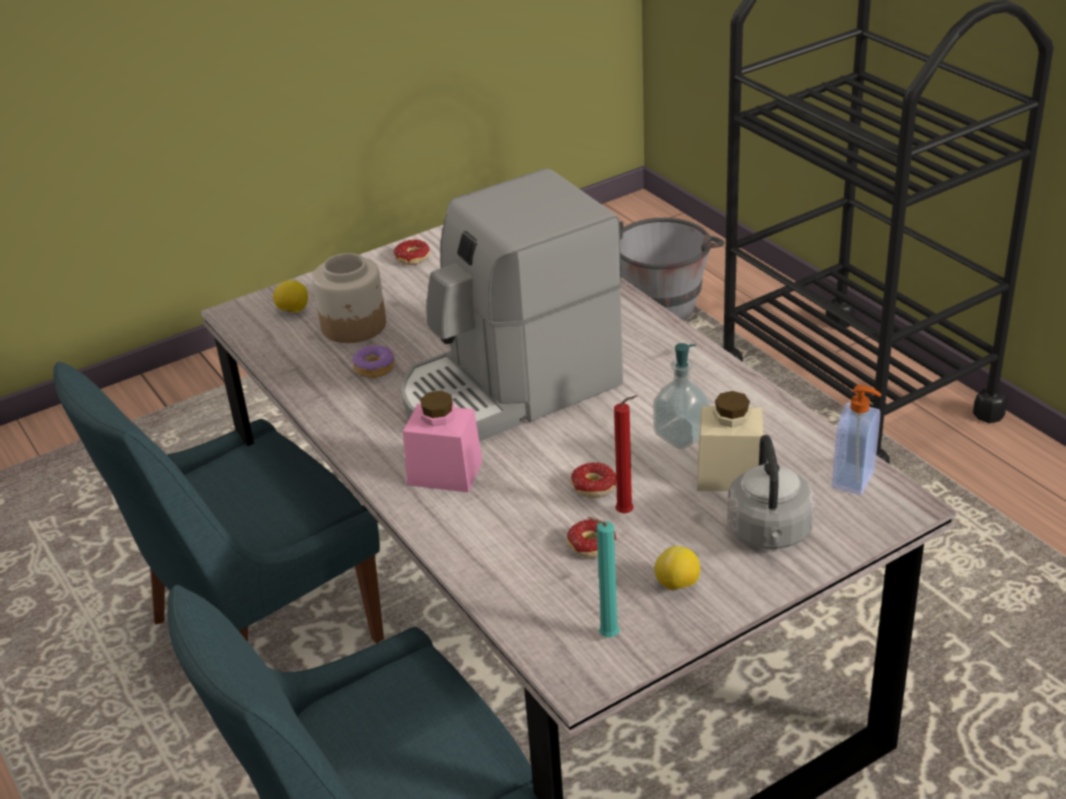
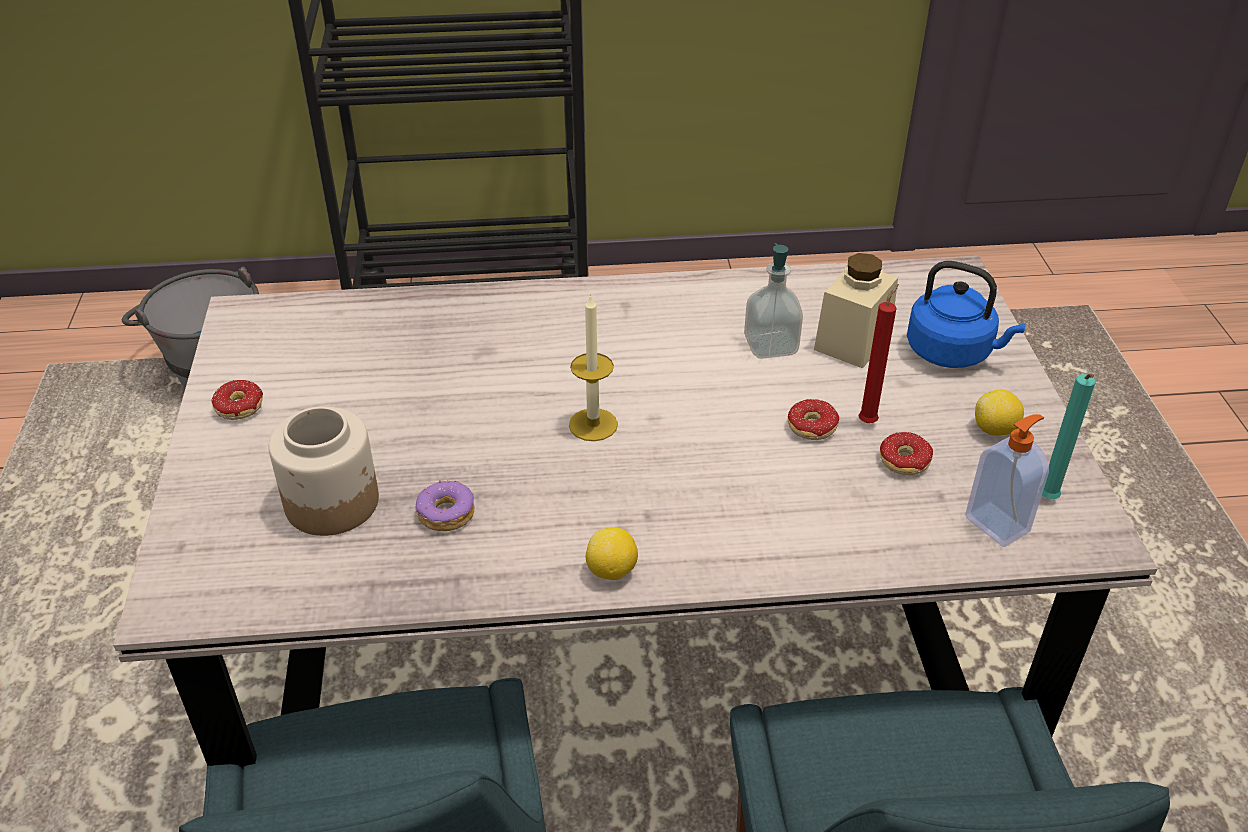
camera: 65 degrees left, 5 degrees up
(293, 311) = (233, 548): lemon -> lemon (612, 571)
(445, 473) = (707, 523): pink jar -> none
(509, 389) = (593, 425): coffee machine -> candle
(770, 534) = (952, 353): grey kettle -> blue kettle
(854, 480) = (907, 283): soap dispenser -> soap dispenser (998, 524)

